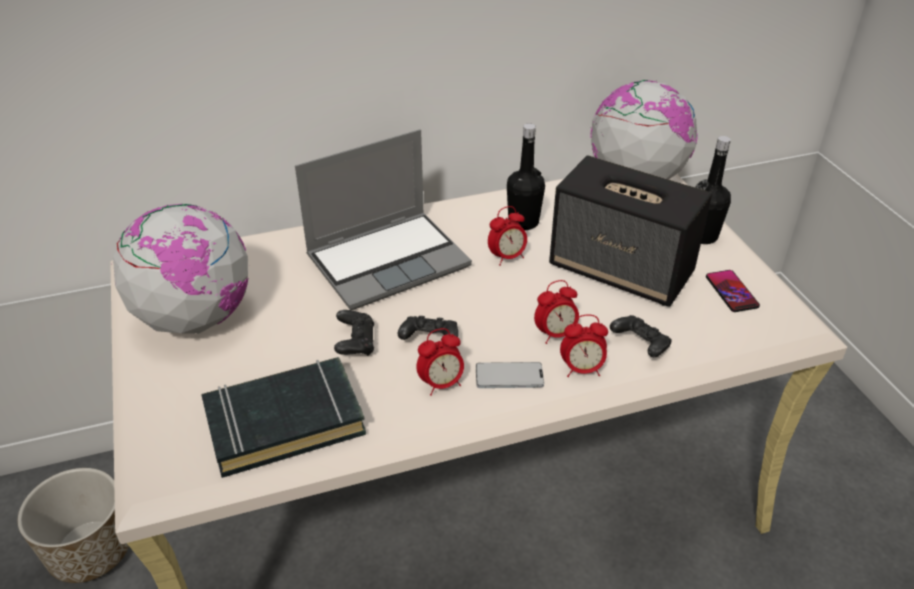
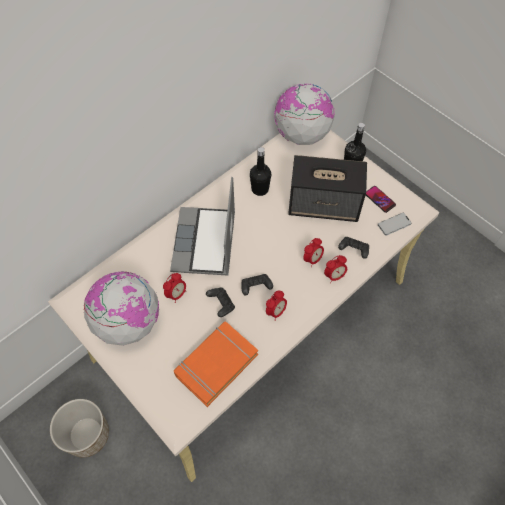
camera: 25 degrees left, 20 degrees up
(284, 422) = (216, 364): black book -> orange book
(389, 260) = (205, 243): laptop -> laptop turned 150 degrees clockwise
(507, 257) = (264, 217): alarm clock -> alarm clock (176, 294)
(509, 376) = (304, 294): phone -> phone (394, 224)

